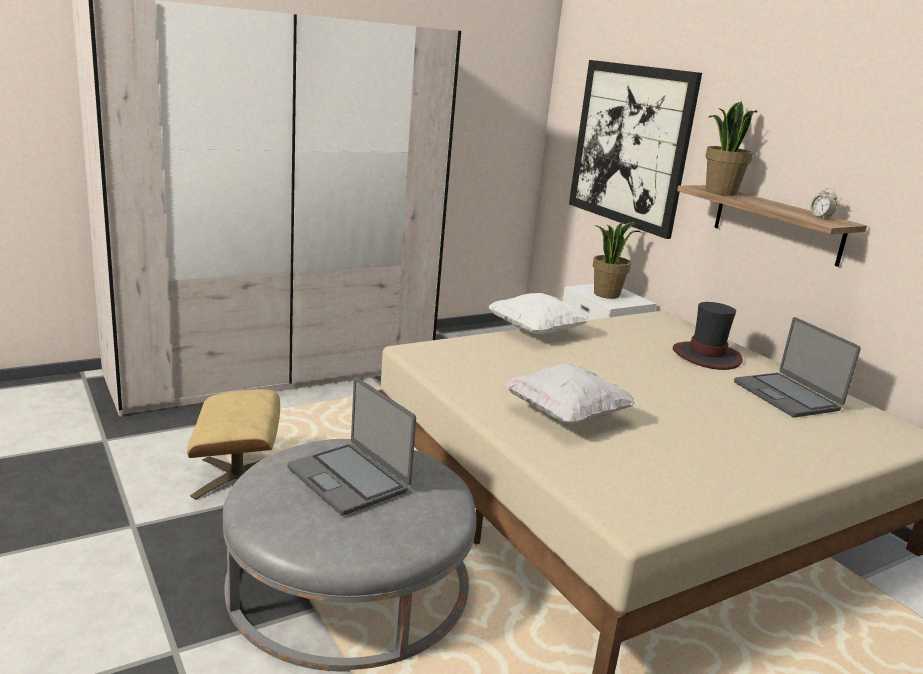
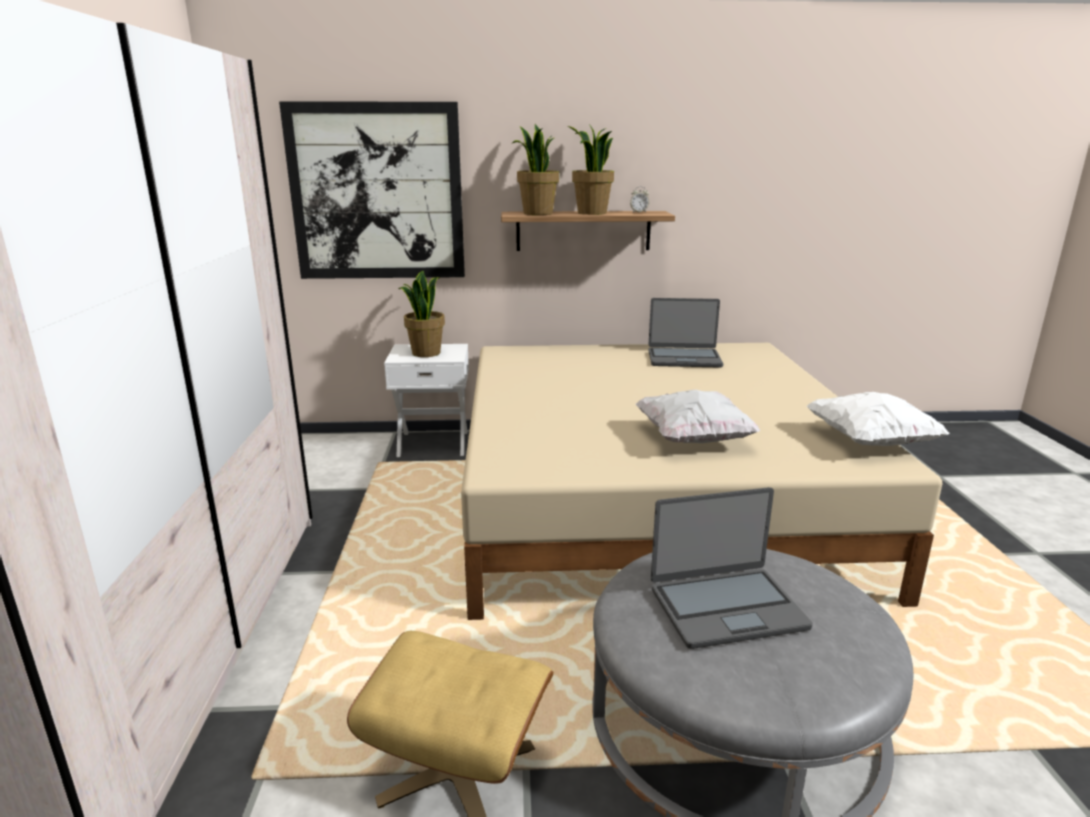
camera: 60 degrees left, 0 degrees up
(535, 331) = (490, 403): white pillow -> white pillow (871, 441)
(706, 356) = (596, 360): hat -> none
(768, 204) = (591, 213): none -> potted plant

